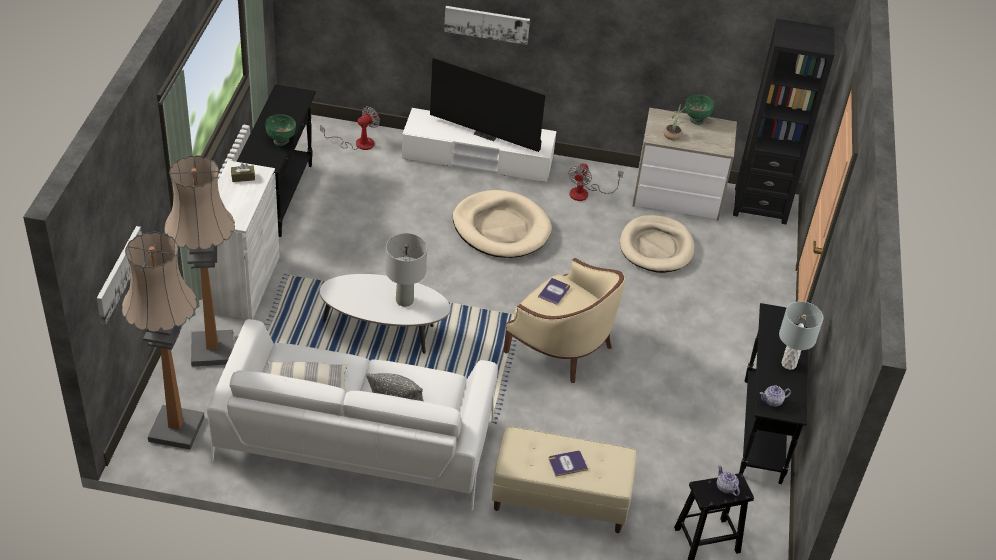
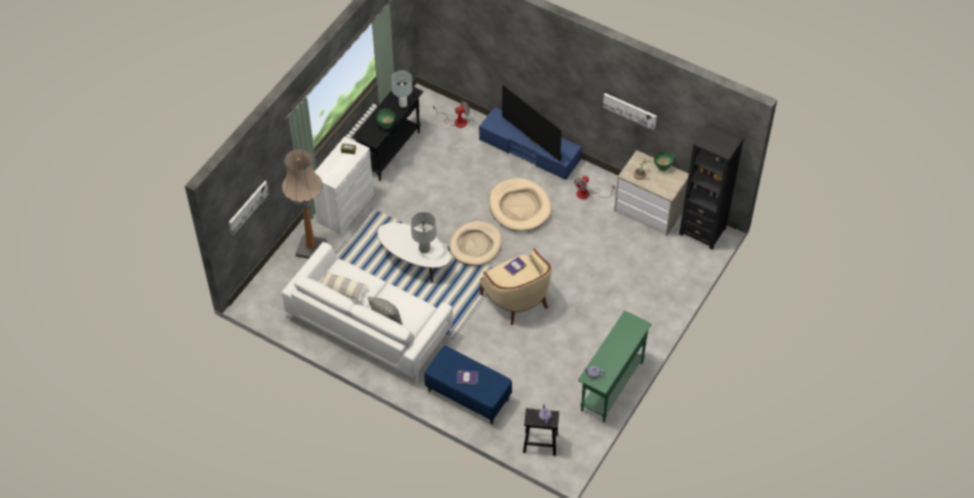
camera: 25 degrees right, 10 degrees up
(176, 429) = (273, 293): floor lamp -> none
(478, 158) = (529, 150): white tv stand -> blue tv stand
(487, 24) = (538, 73): picture -> picture (630, 110)
(559, 500) = (467, 395): beige bench -> blue bench
(656, 247) = (614, 245): beige dog bed -> beige dog bed (476, 245)
(762, 431) = (611, 386): black console table -> green console table
(789, 364) = (617, 354): grey table lamp -> grey table lamp (403, 104)

